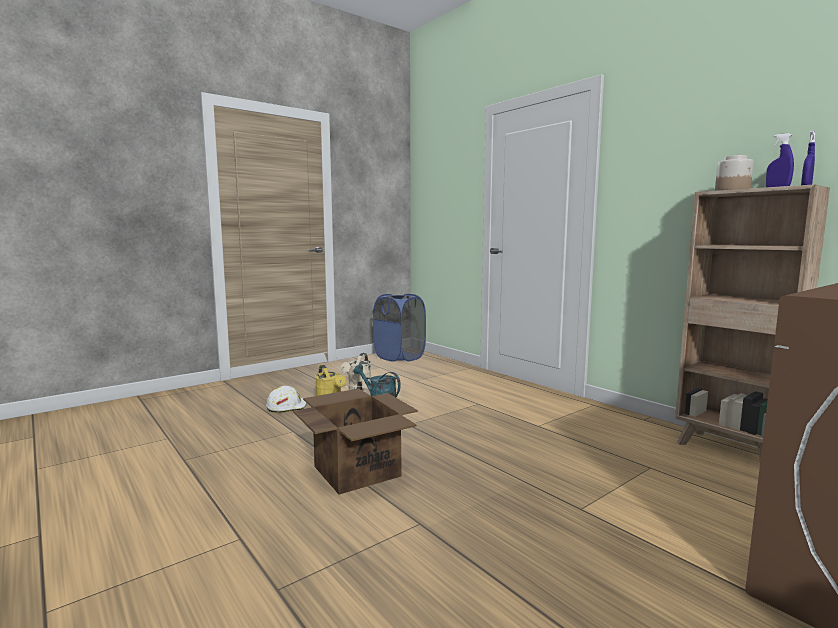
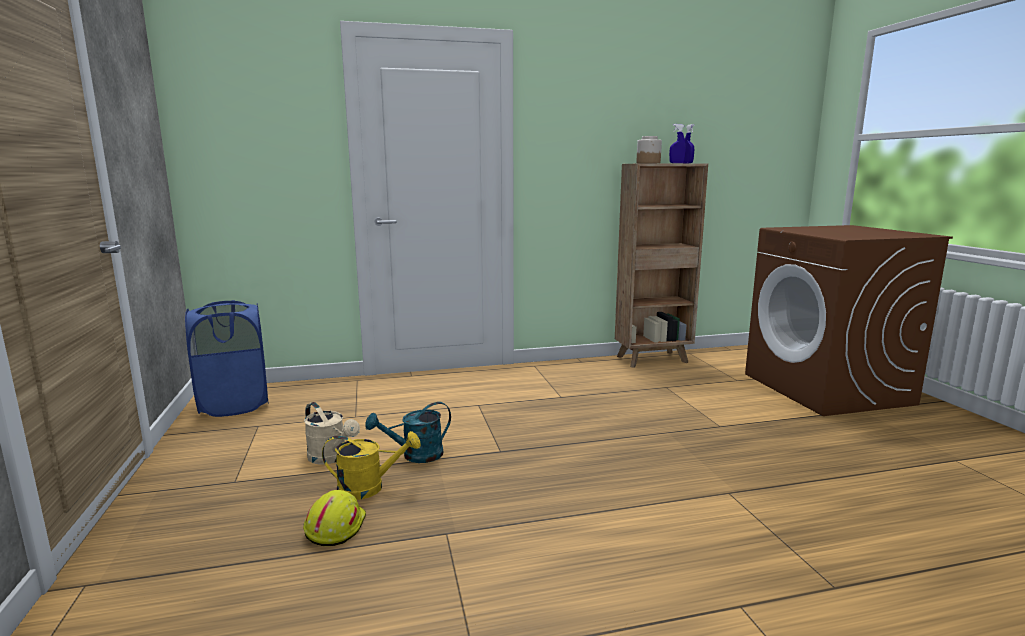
camera: 65 degrees left, 5 degrees up
(286, 407) = (335, 527): white hard hat -> yellow hard hat
(357, 470) = (605, 505): cardboard box -> none

